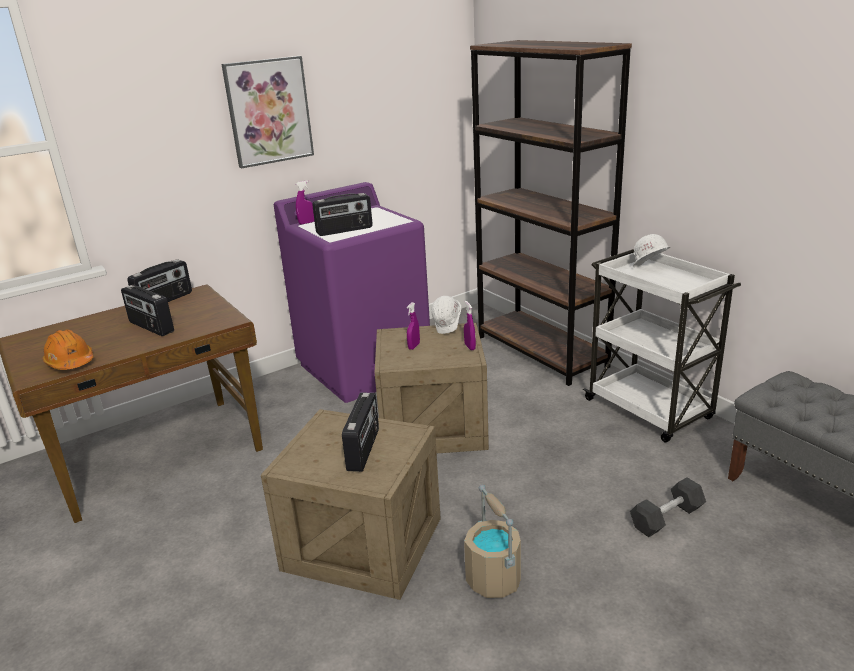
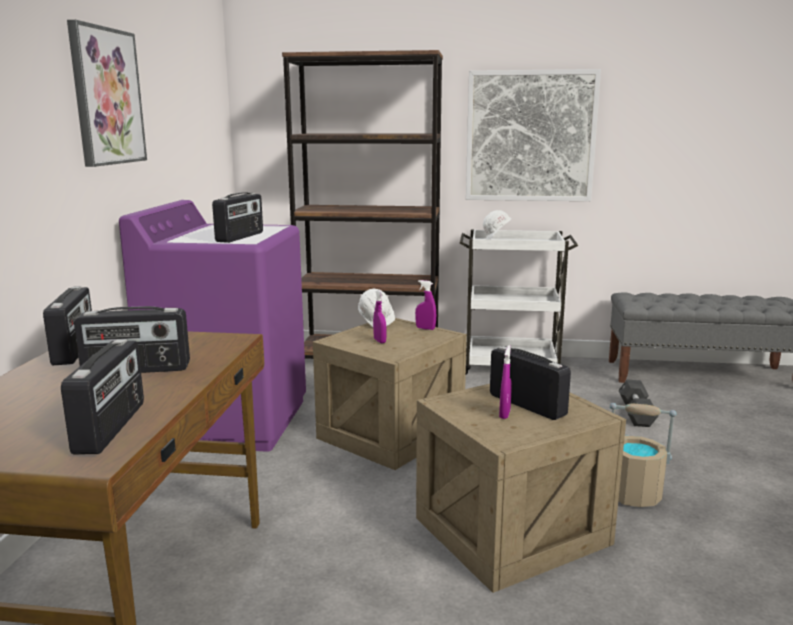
camera: 50 degrees left, 10 degrees down
(70, 362) = (112, 427): orange hard hat -> radio
(307, 223) = (171, 239): purple spray bottle -> purple spray bottle (504, 414)
(716, 150) = (530, 136): none -> picture

